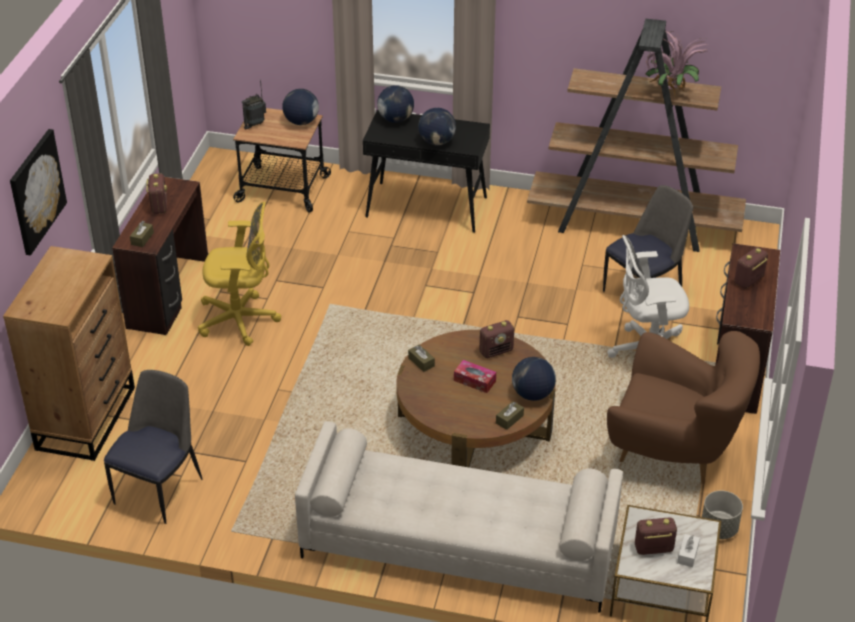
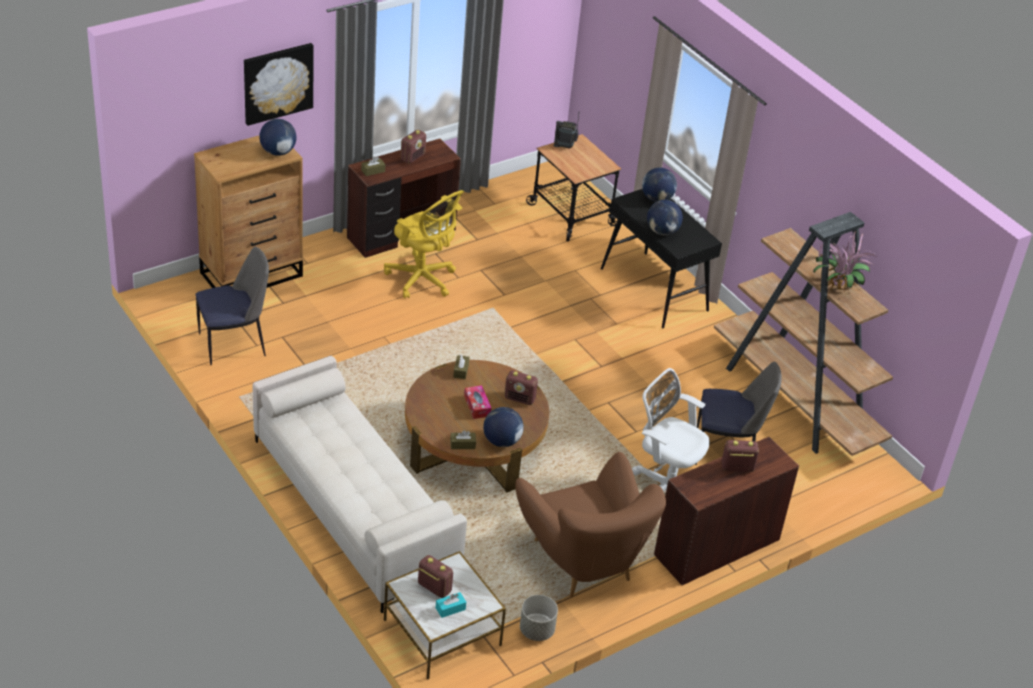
camera: 40 degrees right, 0 degrees up
(301, 122) = (599, 164): globe -> globe (277, 152)
(687, 554) = (450, 608): white tissue box -> turquoise tissue box

